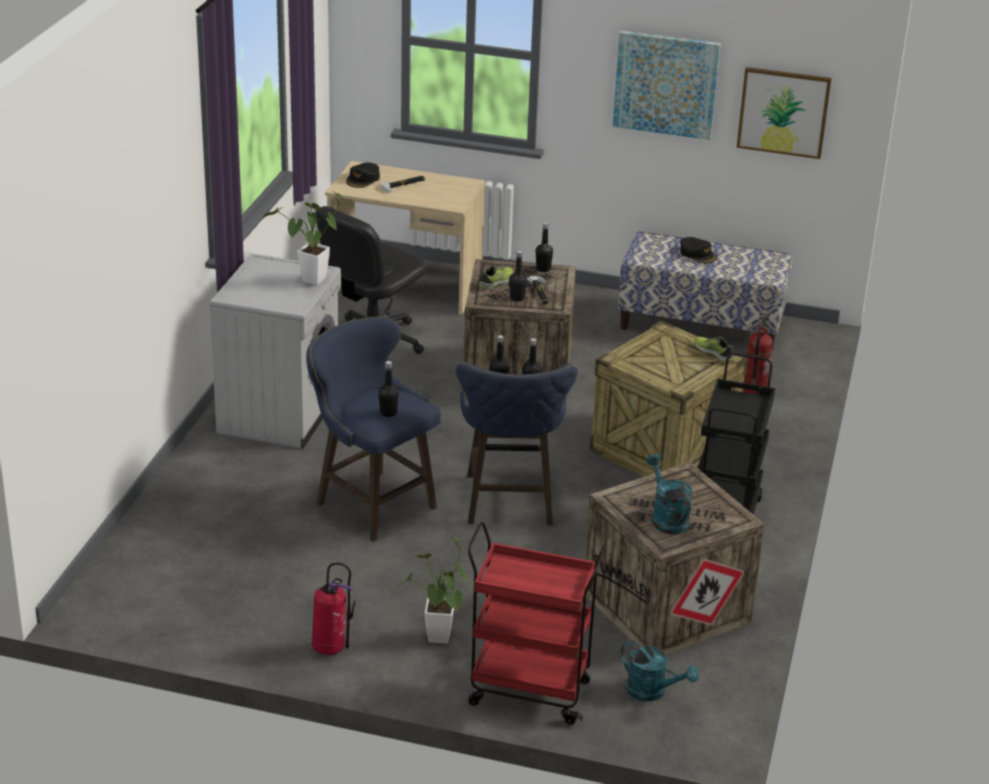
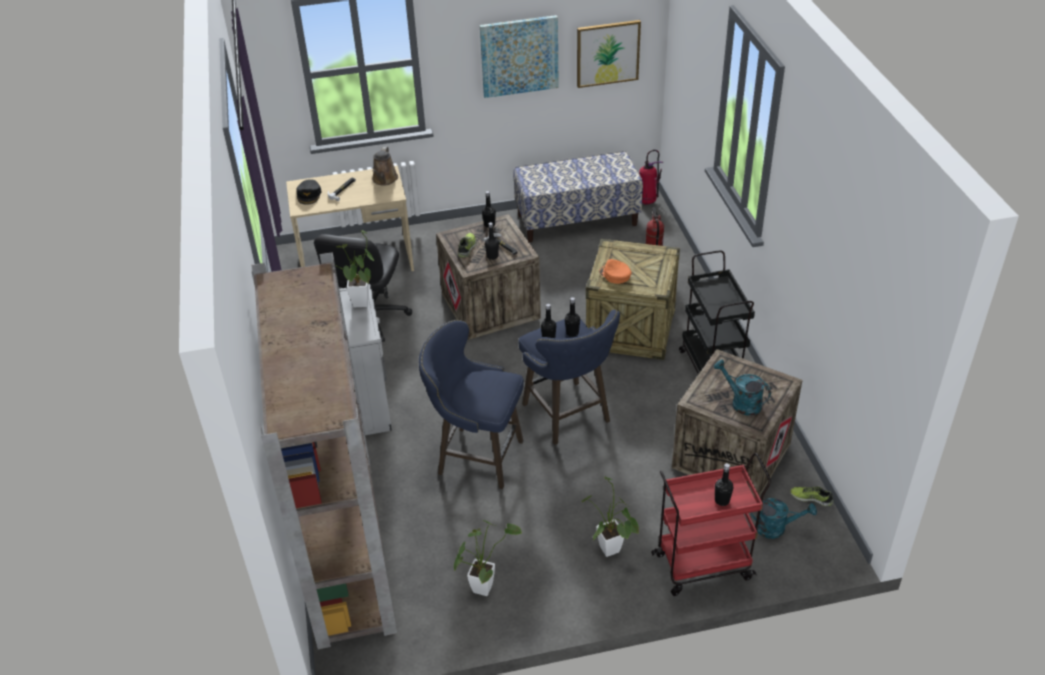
camera: 25 degrees left, 10 degrees up
(163, 532) = (346, 549): none -> brown bookcase
(276, 615) = (484, 584): none -> potted plant
(331, 649) = (545, 595): fire extinguisher -> fire extinguisher (647, 201)
(388, 413) = (493, 395): black bottle -> black bottle (722, 500)
(457, 189) = (384, 180): none -> brown watering can
(642, 358) = (615, 274): none -> orange cap
(698, 254) = (568, 172): black cap -> none
(714, 353) = (656, 252): shoe -> shoe (811, 498)

